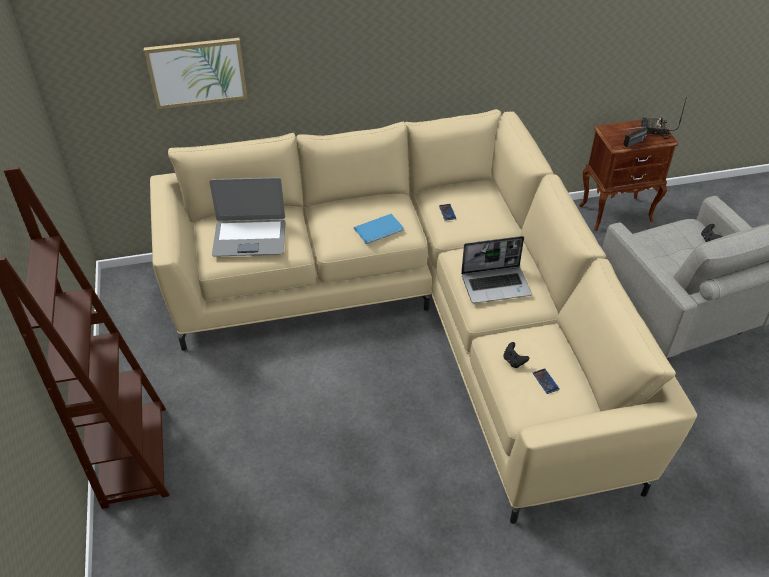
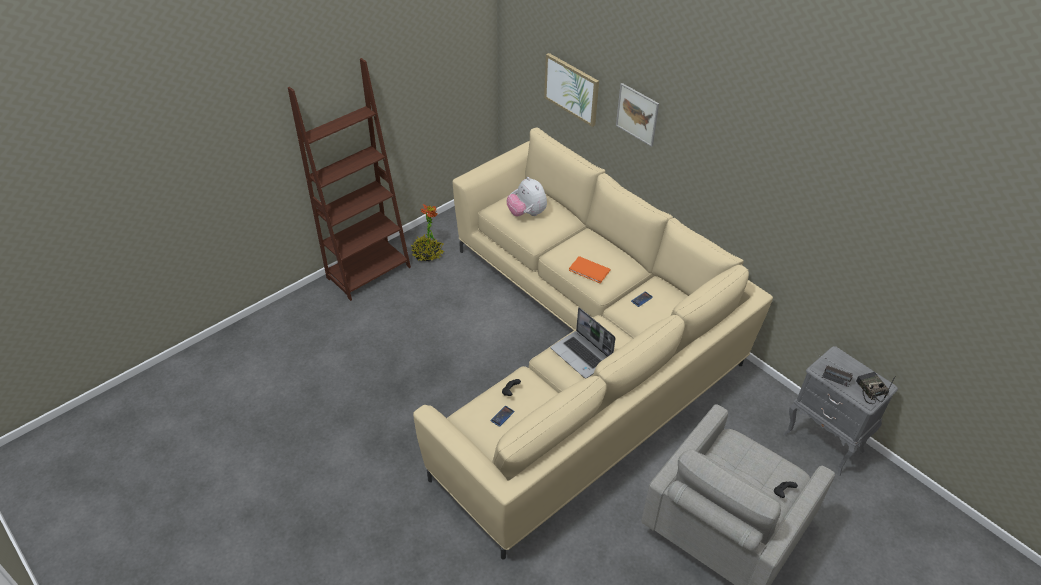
camera: 60 degrees right, 0 degrees up
(158, 383) = (427, 254): none -> potted plant
(249, 238) = (527, 213): laptop -> plush toy
(308, 44) = (637, 114): none -> picture
(380, 229) = (589, 271): blue book -> orange book
(616, 213) = (823, 443): brown nightstand -> grey nightstand

